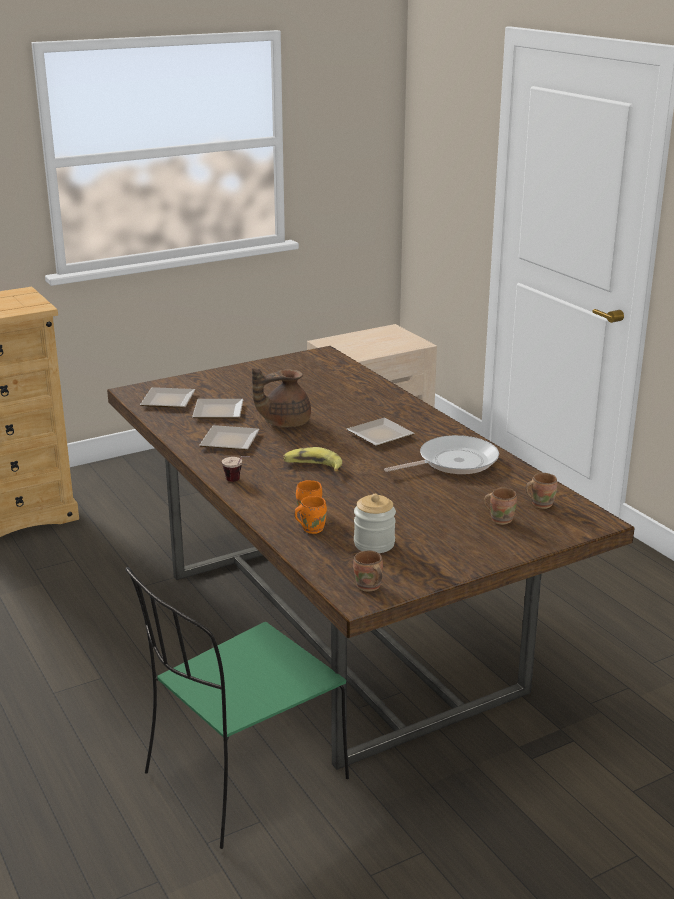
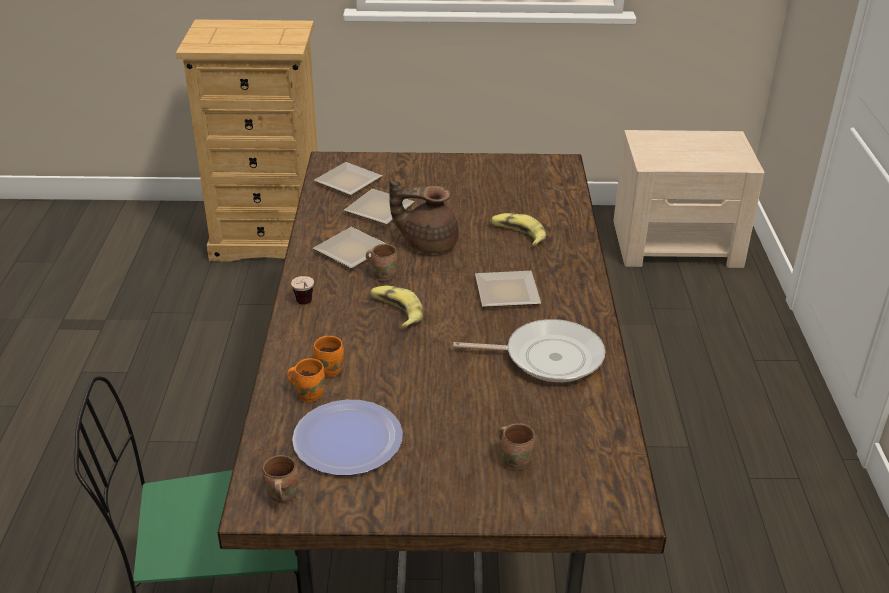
camera: 30 degrees right, 10 degrees up
(345, 401) = (517, 234): none -> banana
(374, 544) = (347, 439): jar -> plate
(540, 504) = (585, 455): brown mug -> brown mug (383, 274)

